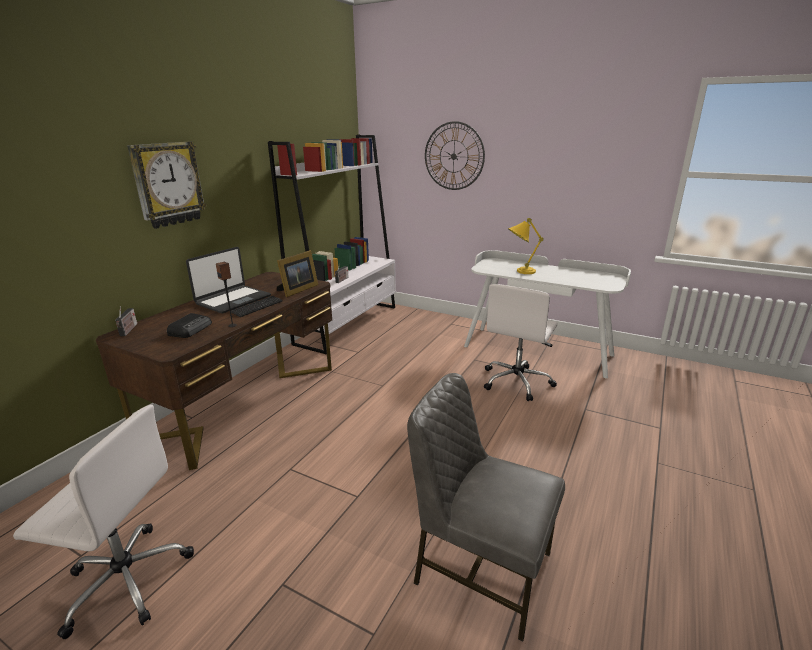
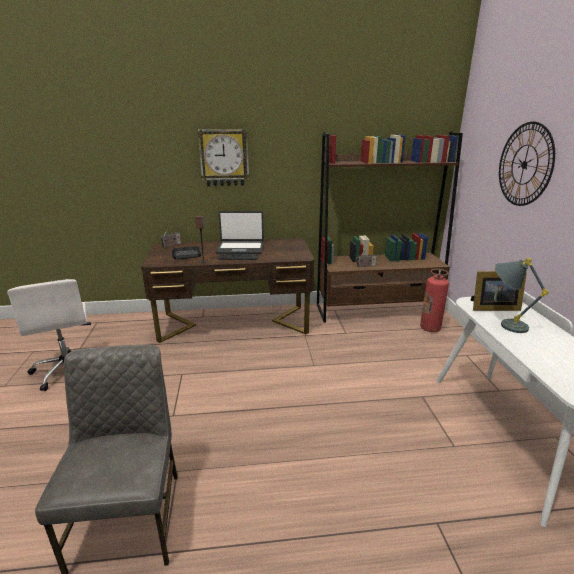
camera: 55 degrees right, 0 degrees up
(297, 290) = (282, 256): picture frame -> picture frame (492, 307)
(348, 324) = (378, 310): white bookcase -> brown bookcase
(404, 319) = (430, 328): none -> fire extinguisher
(517, 382) = (421, 442): white office chair -> none
(519, 272) = (504, 323): yellow table lamp -> grey table lamp

